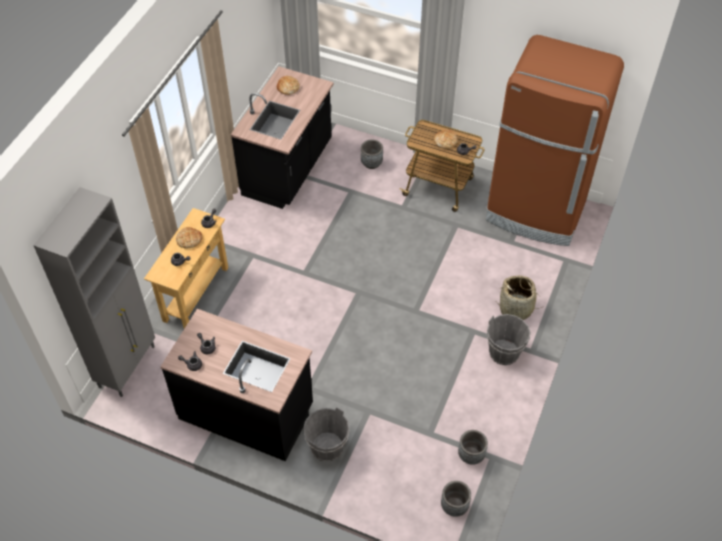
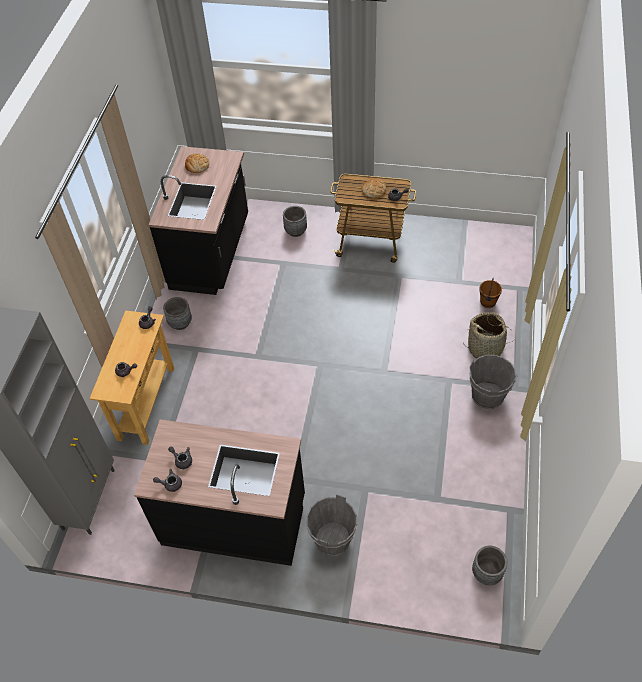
camera: 10 degrees left, 0 degrees up
(189, 239) = (130, 345): bread -> none
(471, 455) = (487, 513): grey planter -> grey planter (180, 323)
(532, 267) = (488, 302): none -> brown bucket
(535, 212) = (474, 247): brown fridge -> none

